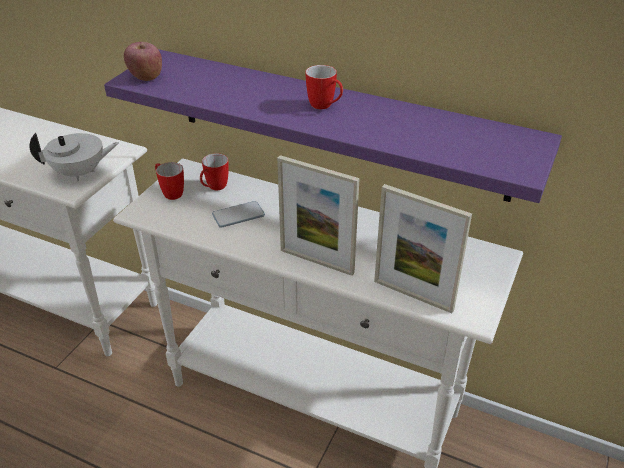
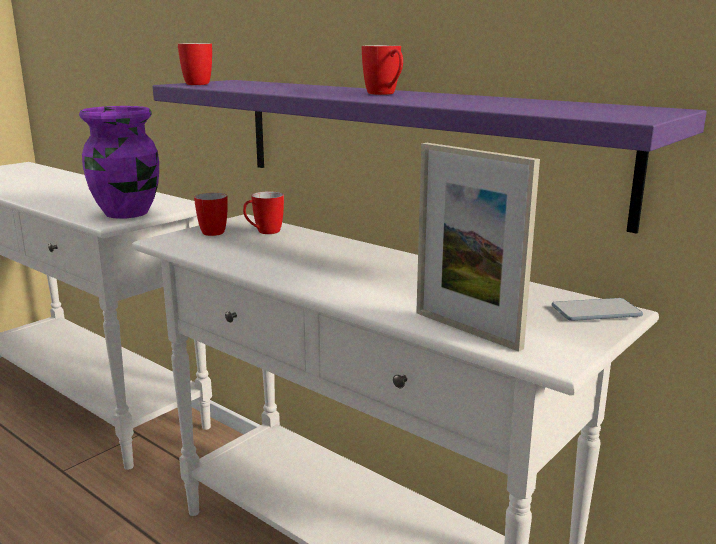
camera: 15 degrees right, 20 degrees down
(80, 173) = (127, 213): white teapot -> purple vase
(146, 77) = (201, 84): apple -> mug
(238, 215) = (276, 251): phone -> phone (596, 311)
(316, 261) = (348, 290): picture frame -> none

